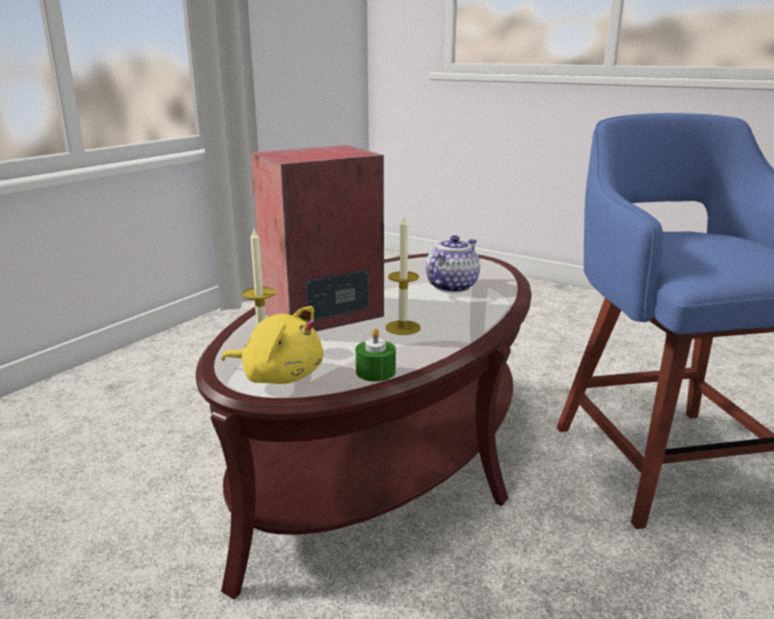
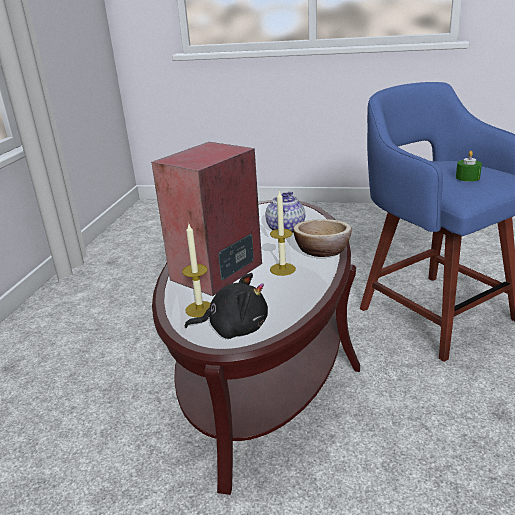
camera: 20 degrees left, 5 degrees up
(279, 376) = (234, 328): yellow plush toy -> black plush toy
(375, 372) = (296, 307): green candle -> green candle (467, 177)
(473, 318) = (322, 251): none -> bowl

